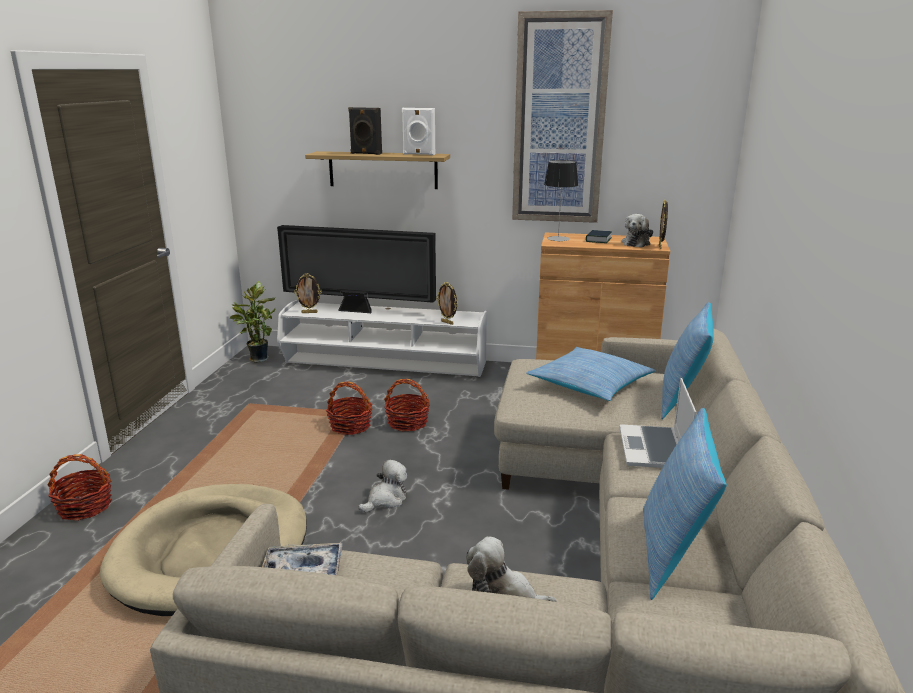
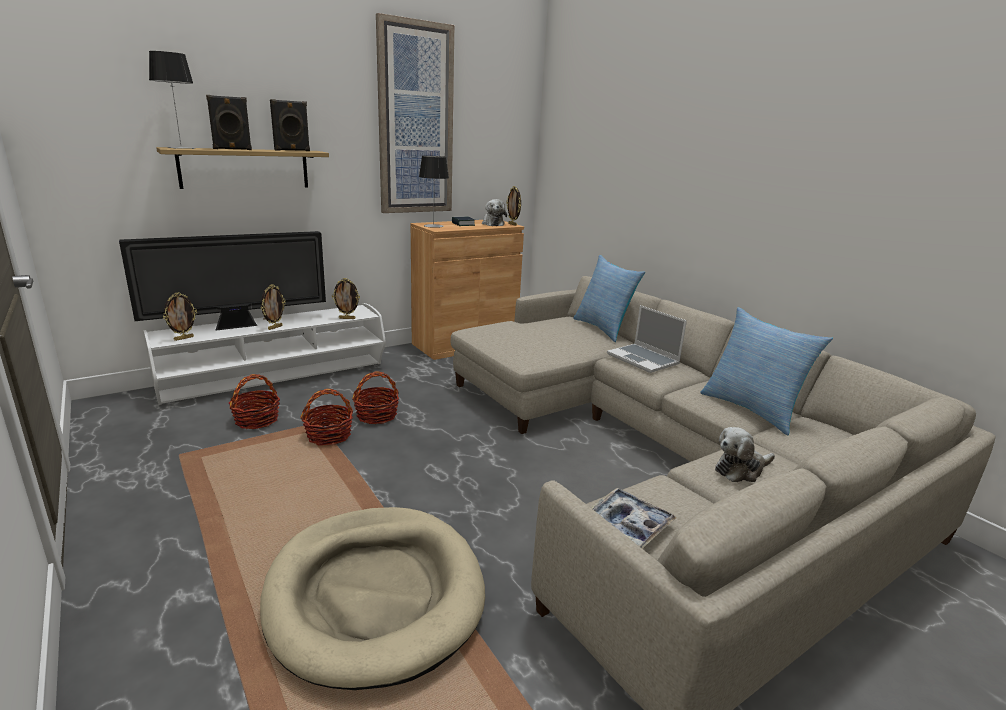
camera: 45 degrees left, 0 degrees up
(85, 507) = (128, 644): basket -> basket (257, 420)
(258, 359) = (112, 410): potted plant -> none
(327, 153) = (181, 148): none -> table lamp
(380, 318) = (275, 327): none -> picture frame
(386, 500) = (455, 477): plush toy -> none
(419, 154) = (292, 150): white speaker -> black speaker
(590, 384) = (541, 333): pillow -> none

